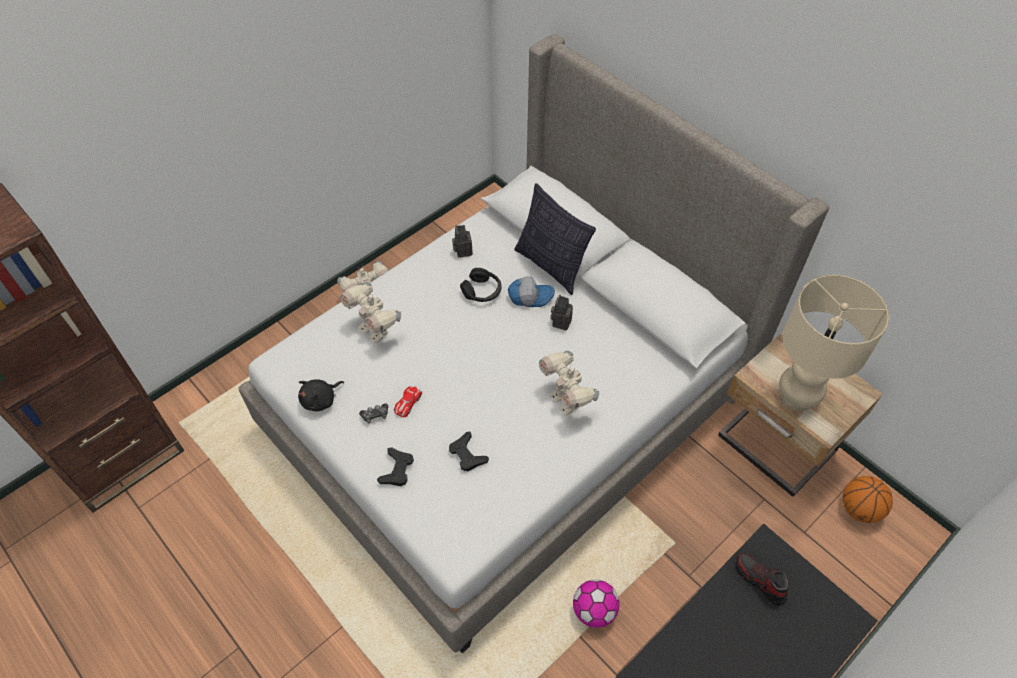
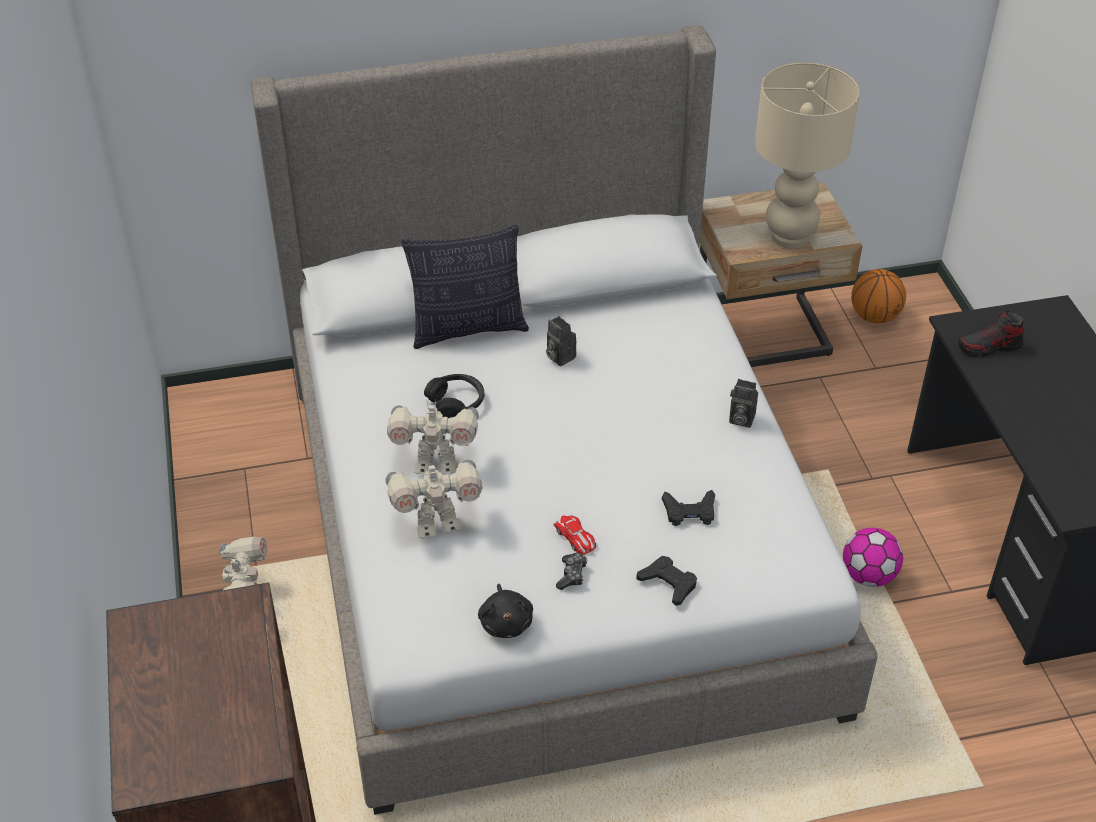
camera: 60 degrees left, 10 degrees down
(462, 250) = (372, 394): camera -> camera (740, 419)
(530, 296) = (500, 365): cap -> none
(566, 401) = (674, 399): toy robot -> toy robot (435, 463)

